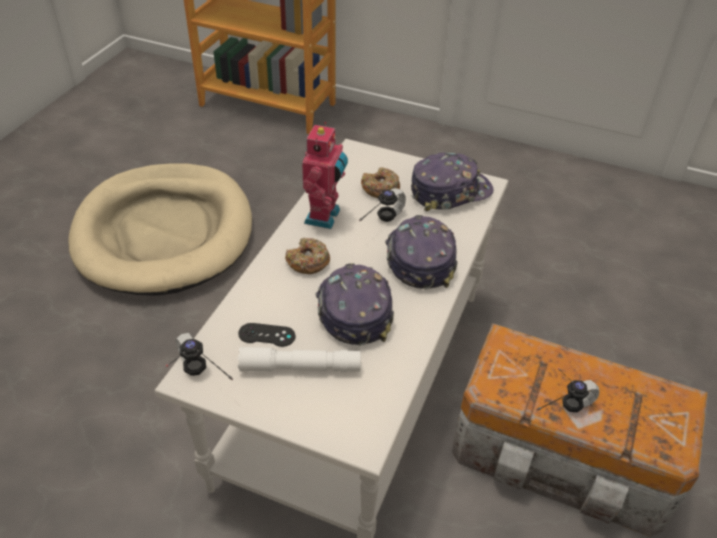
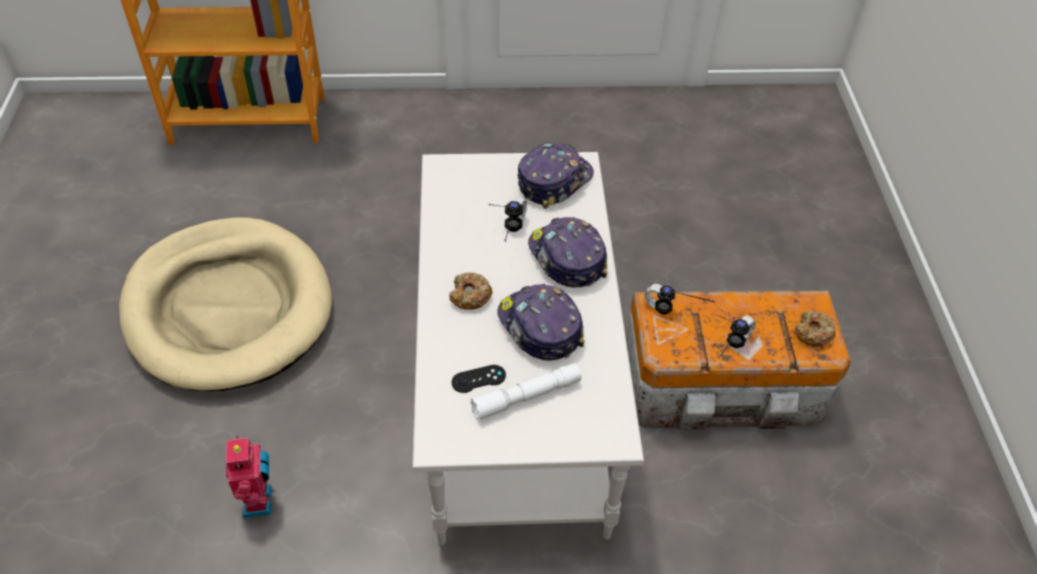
camera: 25 degrees left, 5 degrees up
(195, 383) = (446, 446): headphones -> headphones (671, 318)
(325, 217) = (456, 245): toy robot -> toy robot (260, 501)
(380, 188) = (489, 199): donut -> donut (812, 333)

